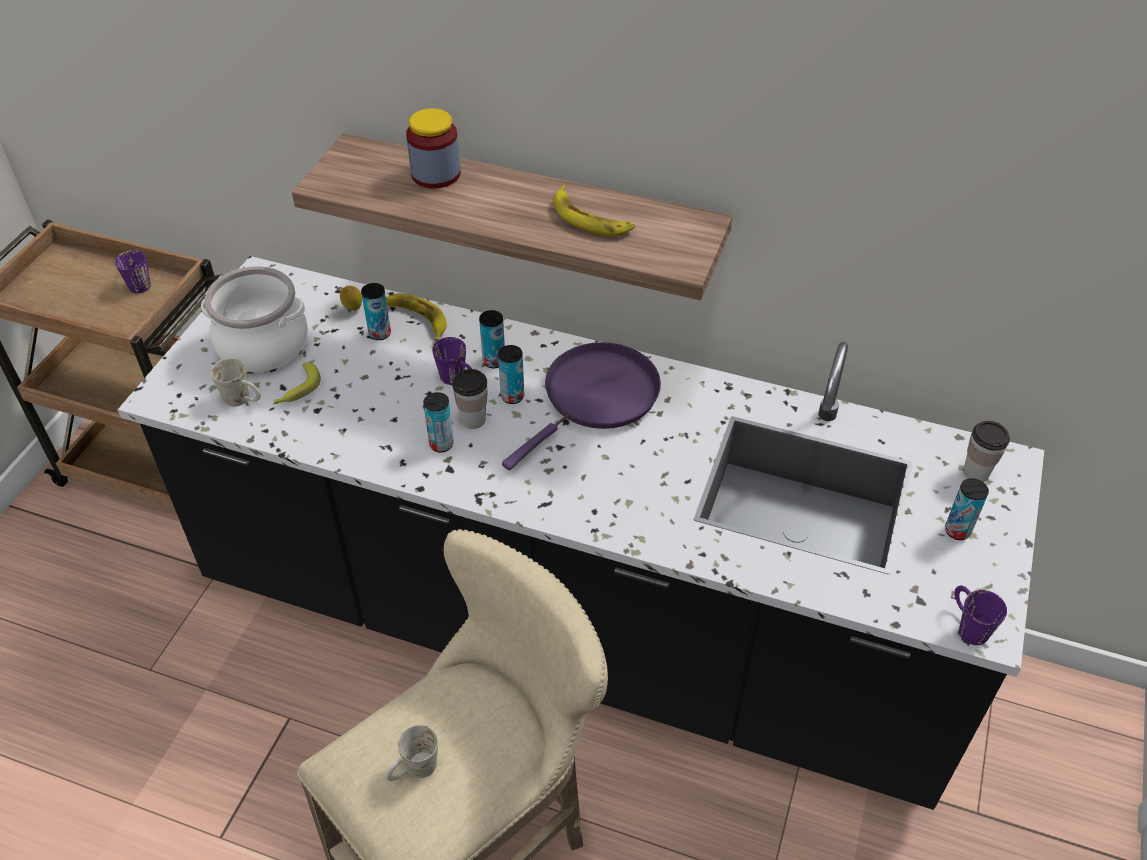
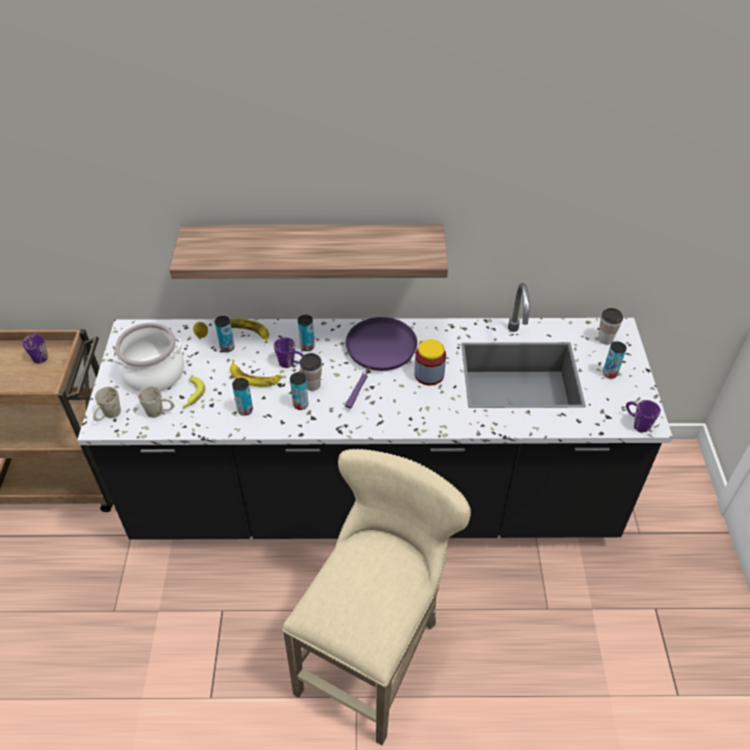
camera: 20 degrees left, 0 degrees up
(414, 771) = (360, 602): white mug -> white mug (109, 416)
(436, 174) = (255, 238): jar -> jar (429, 374)
(512, 396) = (329, 364): can -> can (245, 410)
(590, 218) = (363, 244): banana -> banana (254, 377)

